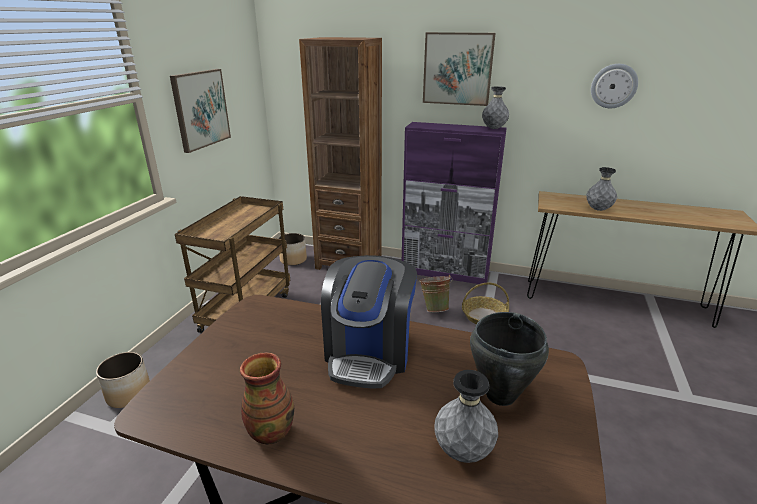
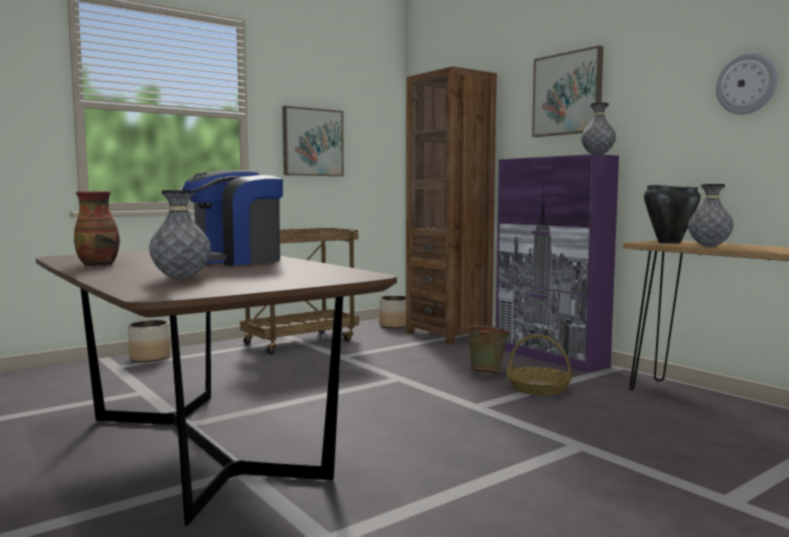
camera: 35 degrees right, 20 degrees down
(499, 395) = (272, 275): black cooking pot -> black cooking pot (668, 242)

